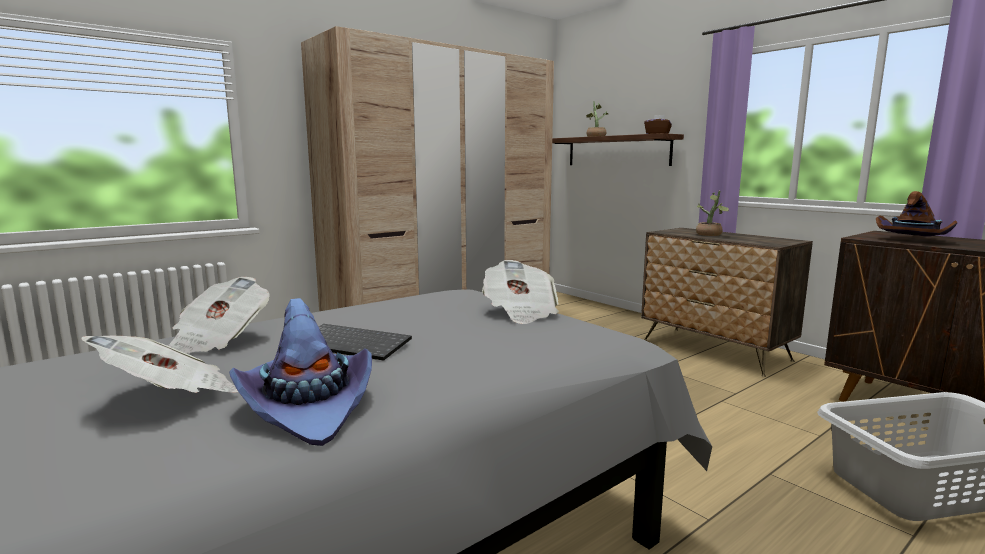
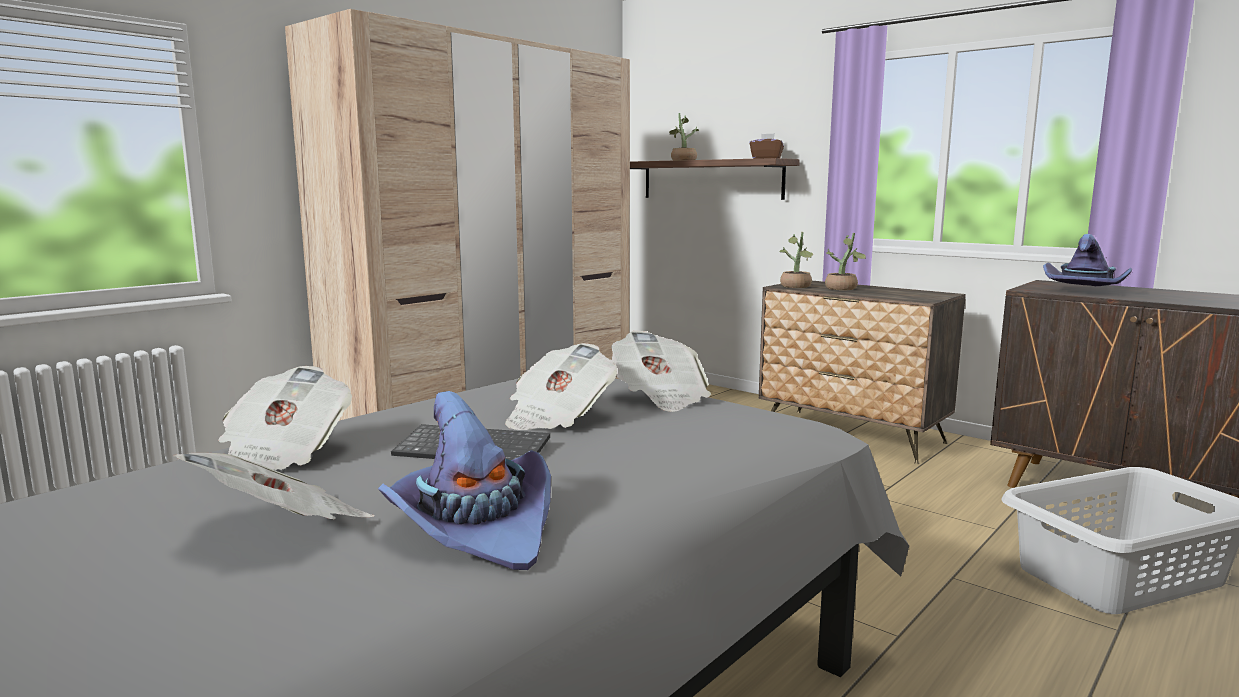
camera: 10 degrees left, 0 degrees up
(432, 323) = (558, 417): none -> newspaper
(672, 232) = (796, 287): none -> potted plant
(913, 240) = (1084, 291): brown hat -> purple hat

